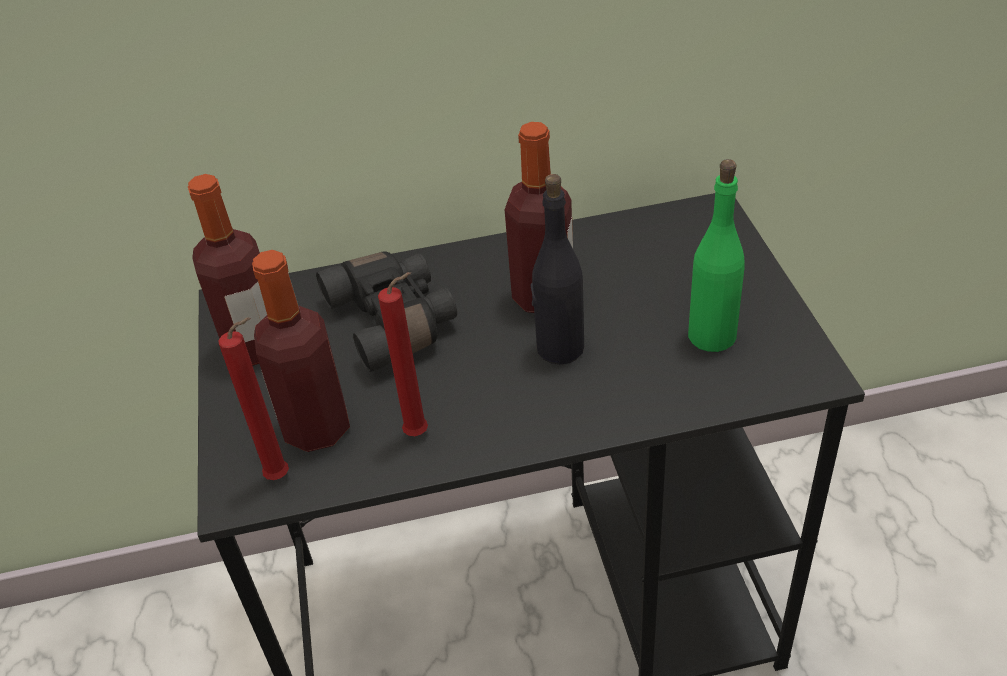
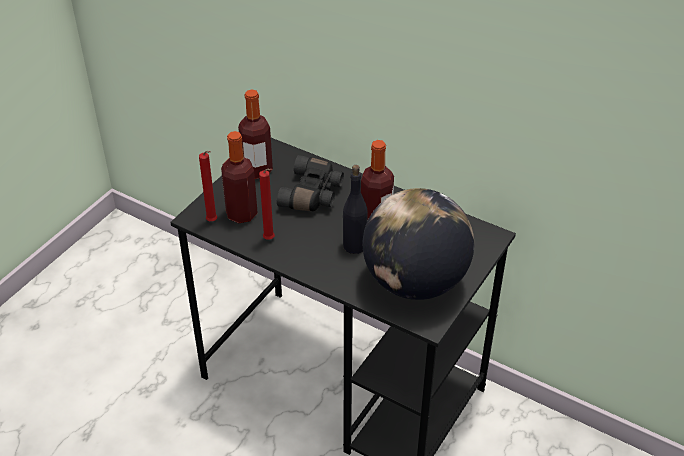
camera: 40 degrees right, 0 degrees up
(712, 335) = (415, 282): green bottle -> globe

